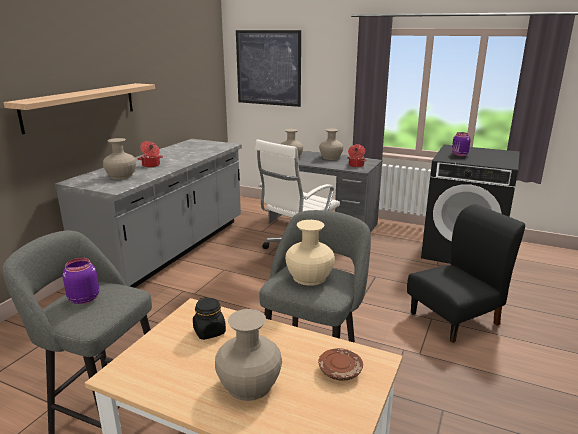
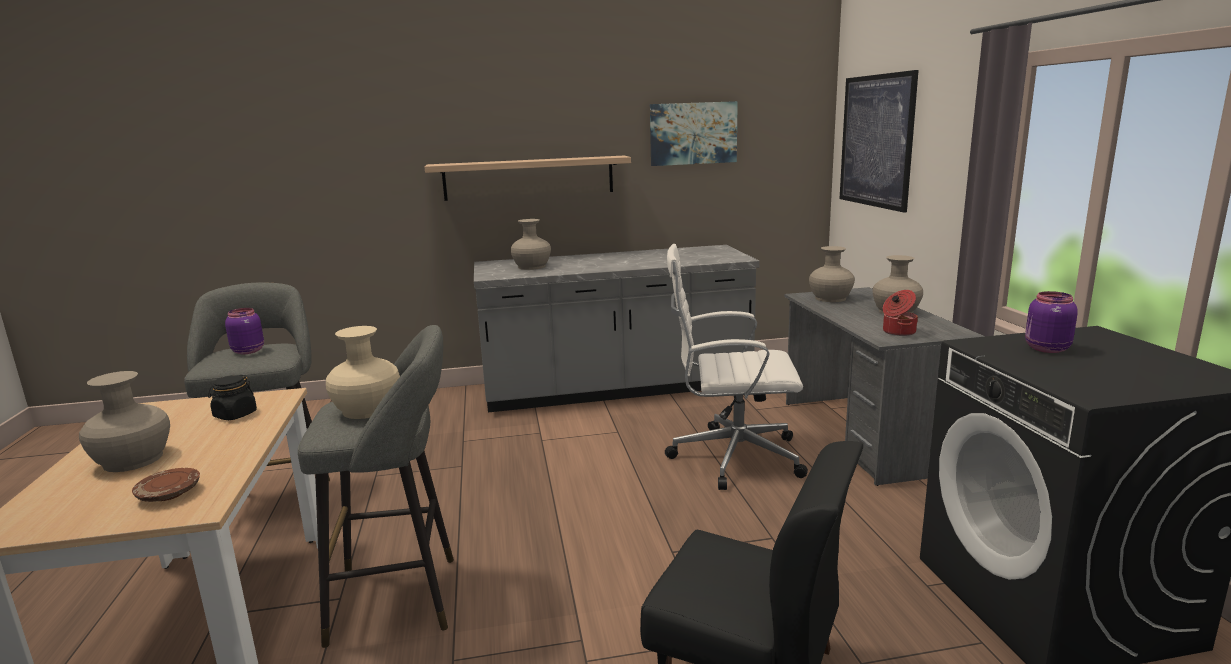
camera: 55 degrees right, 5 degrees down
(151, 165) = (587, 263): cooking pot -> none
(168, 65) = (693, 133): none -> picture

